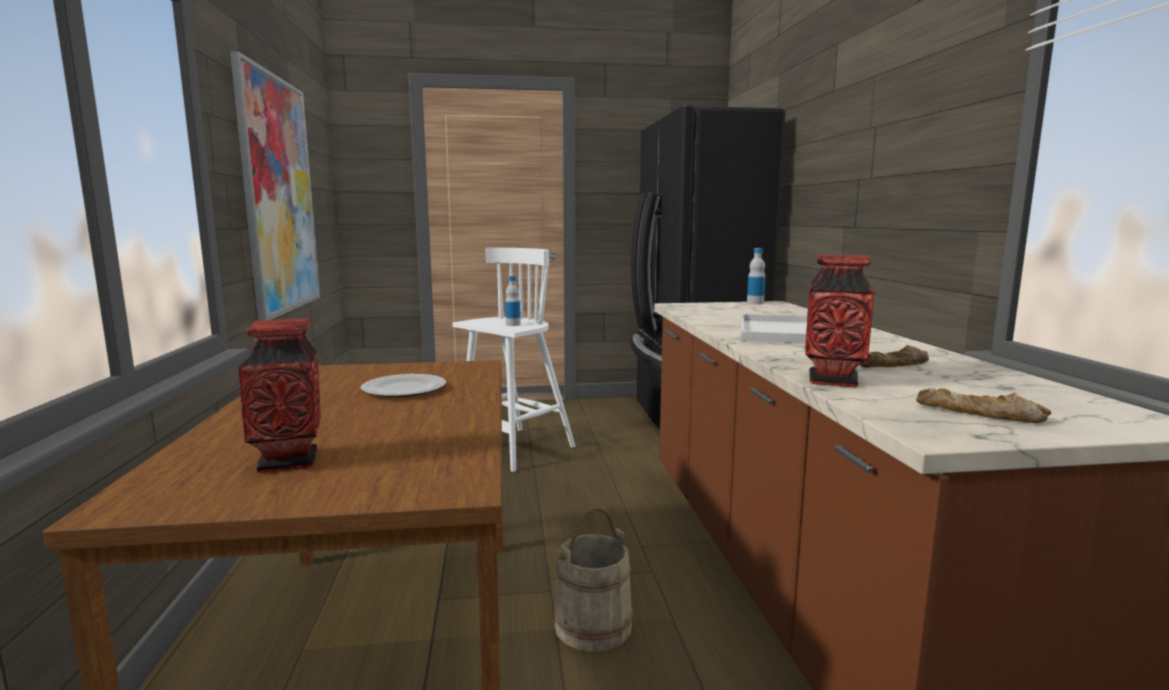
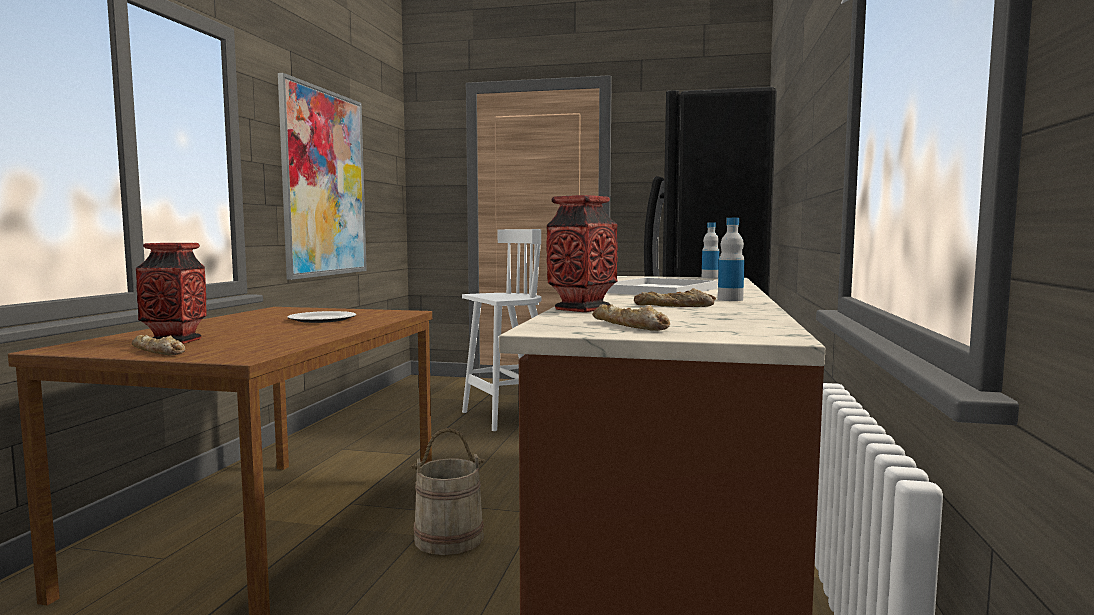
camera: 20 degrees right, 5 degrees down
(307, 491) = (157, 351): none -> bread
(513, 324) = (507, 297): bottle -> bottle (730, 299)

